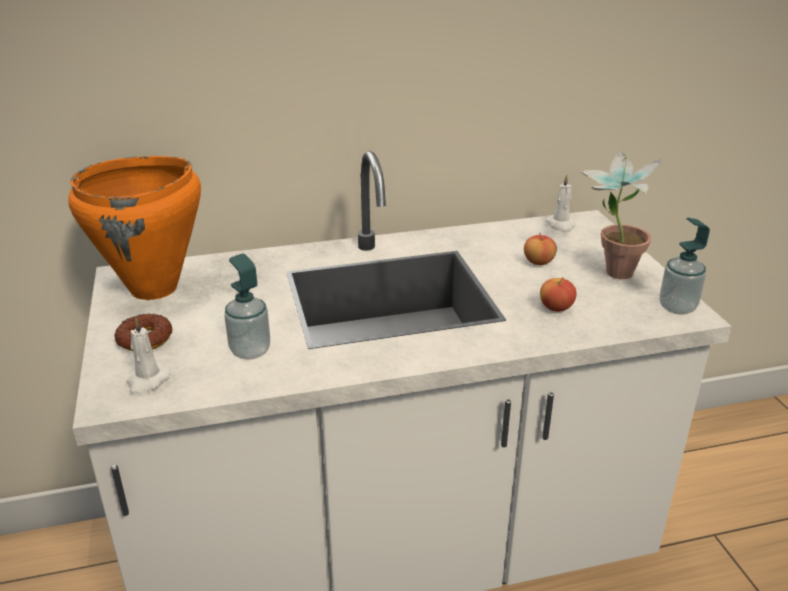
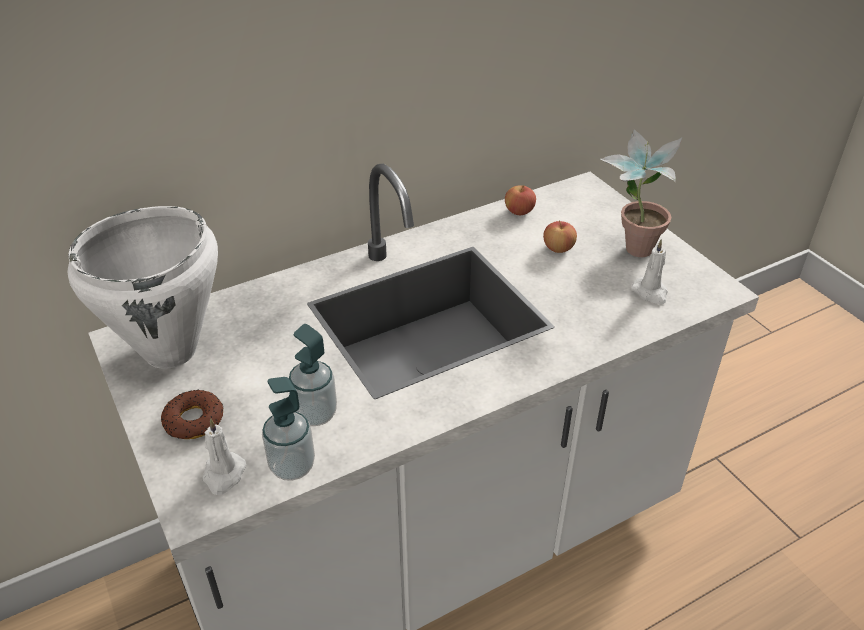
camera: 15 degrees left, 10 degrees up
(154, 289) = (171, 351): orange cooking pot -> white cooking pot
(556, 307) = (596, 303): apple -> apple (519, 211)
(561, 225) = (562, 197): white candle -> white candle (650, 292)
(677, 307) = (705, 283): soap dispenser -> soap dispenser (292, 466)

